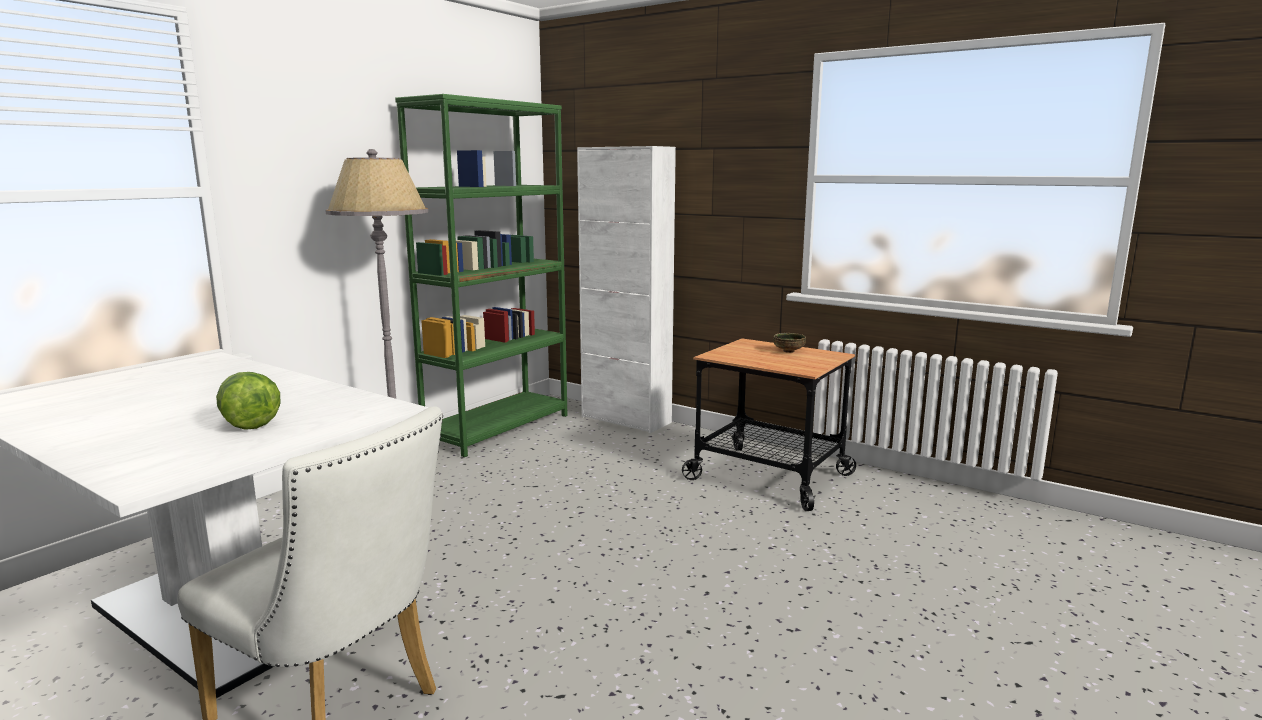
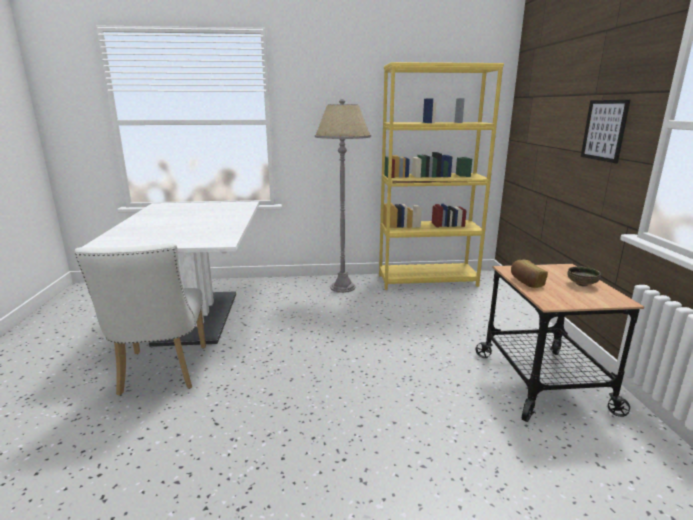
camera: 50 degrees right, 5 degrees up
(248, 423) = (176, 233): lettuce -> none
(498, 428) = (427, 280): green bookcase -> yellow bookcase
(626, 420) = (511, 302): white cabinet -> none
(727, 188) = (604, 130): none -> picture
(752, 361) = (526, 282): none -> bread

